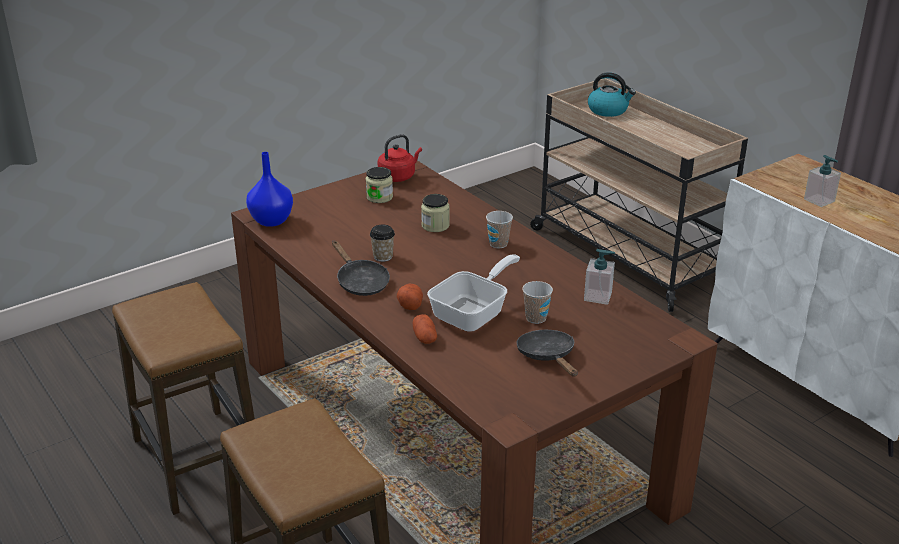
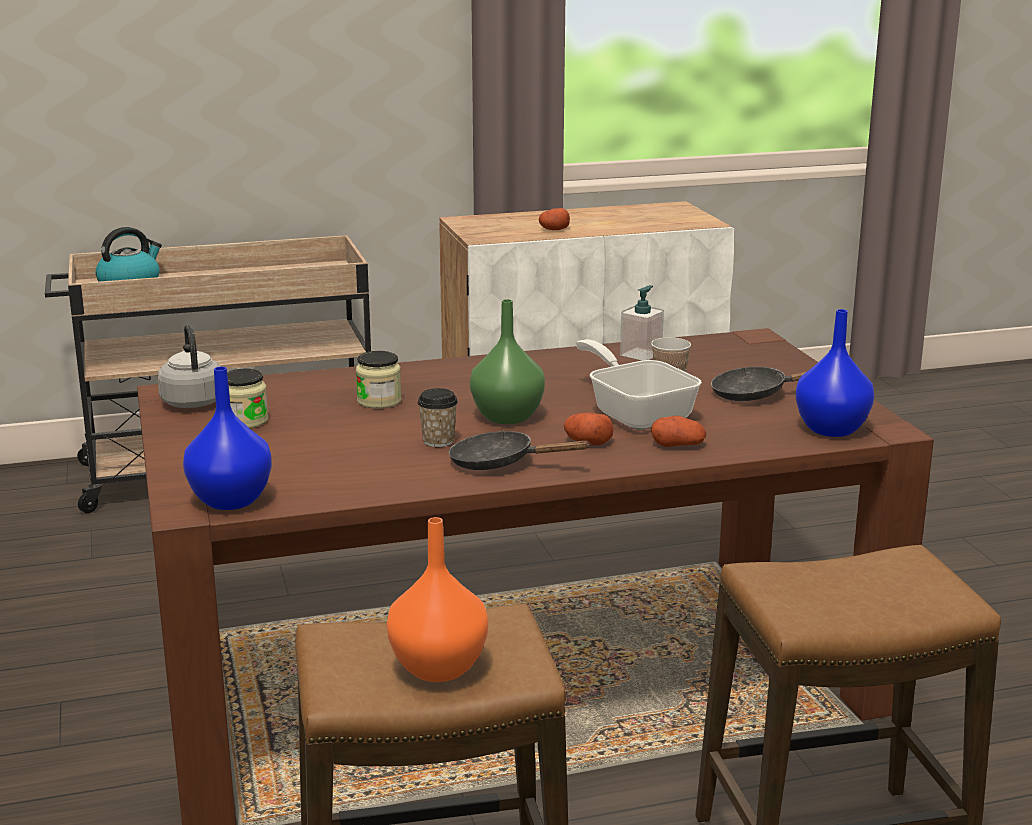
camera: 70 degrees left, 10 degrees down
(163, 328) = (440, 668): none -> orange vase
(360, 282) = (500, 463): black frying pan -> black frying pan turned 150 degrees counterclockwise
(398, 176) = (192, 401): red kettle -> grey kettle
(437, 270) = (508, 417): none -> green vase
(496, 397) = (832, 429): none -> blue vase
(498, 244) = (469, 377): cup -> none
(819, 200) = (554, 229): soap dispenser -> potato

